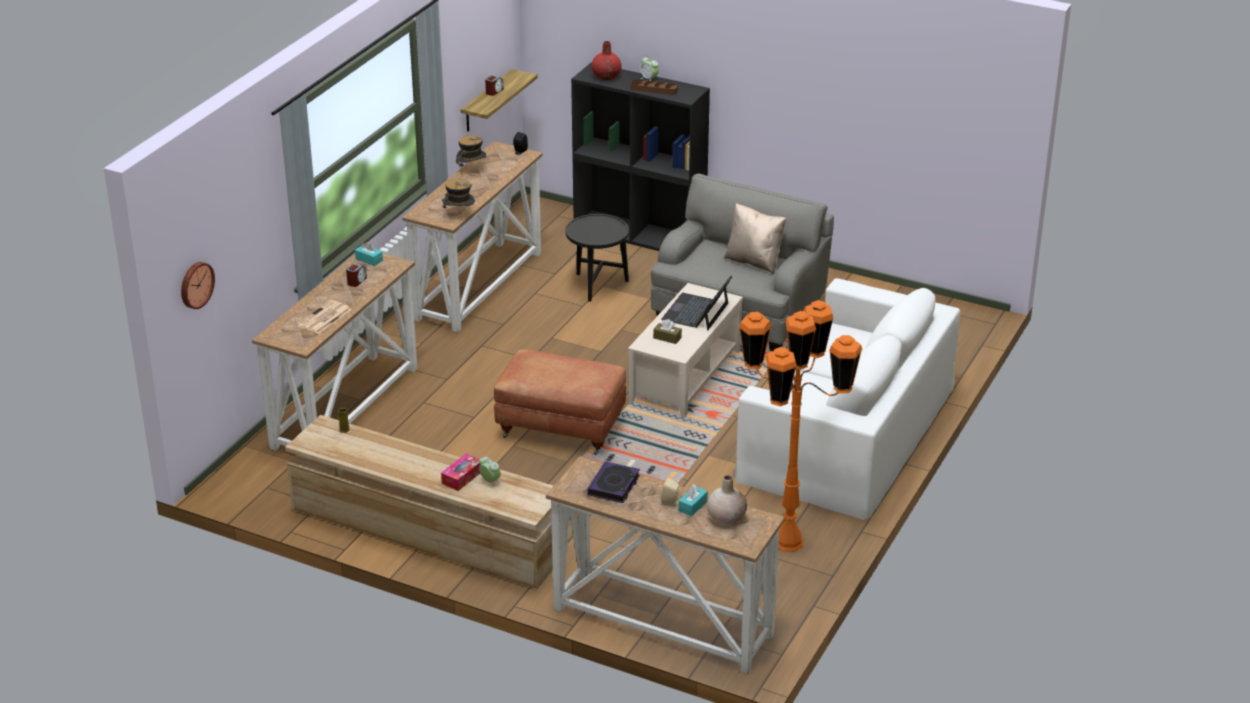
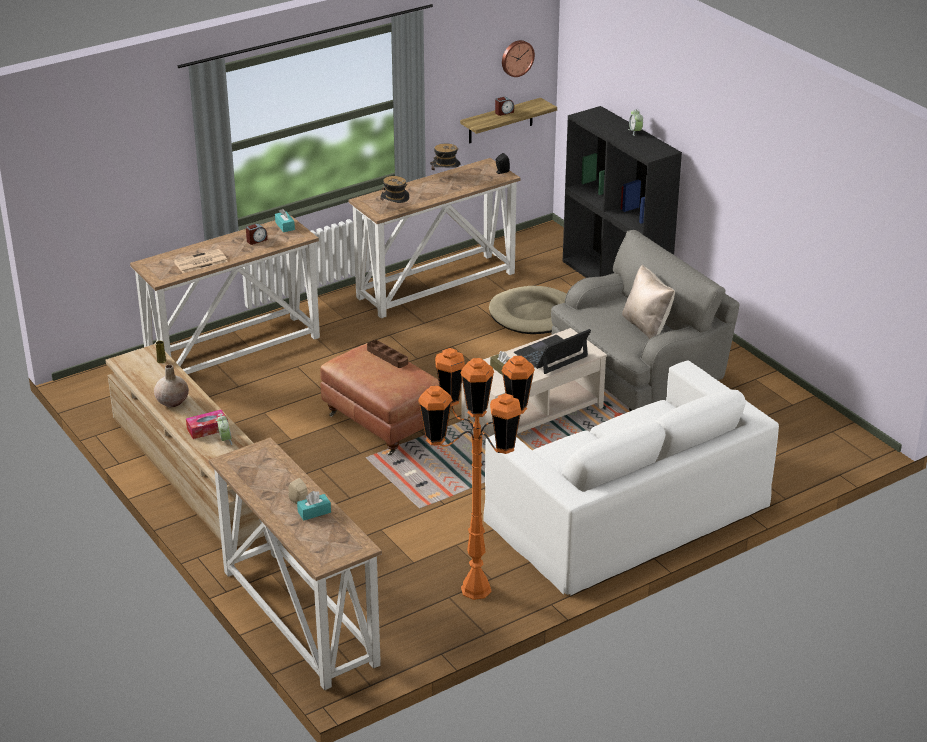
camera: 30 degrees right, 0 degrees up
(195, 284) = (75, 199): wall clock -> wall clock (516, 58)
(597, 286) = (534, 315): black side table -> beige dog bed
(606, 76) = (600, 120): red vase -> none
(614, 486) = (269, 472): book -> none
(654, 89) = (629, 141): brown tray -> brown tray (387, 356)
(726, 517) = (331, 532): beige vase -> beige vase (172, 401)

